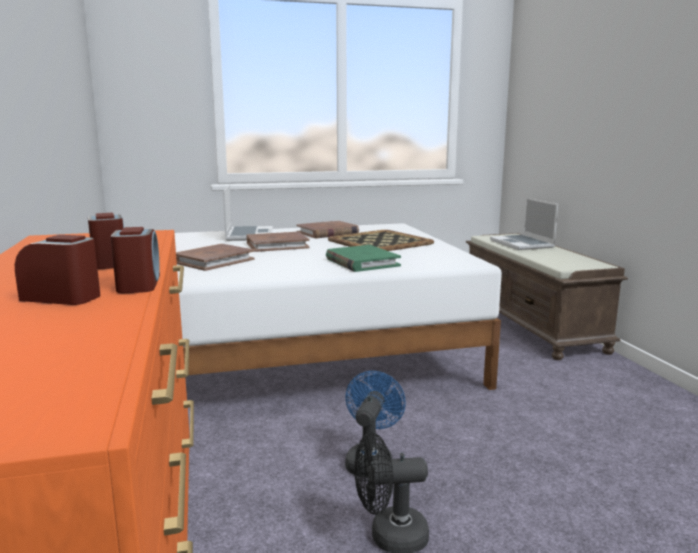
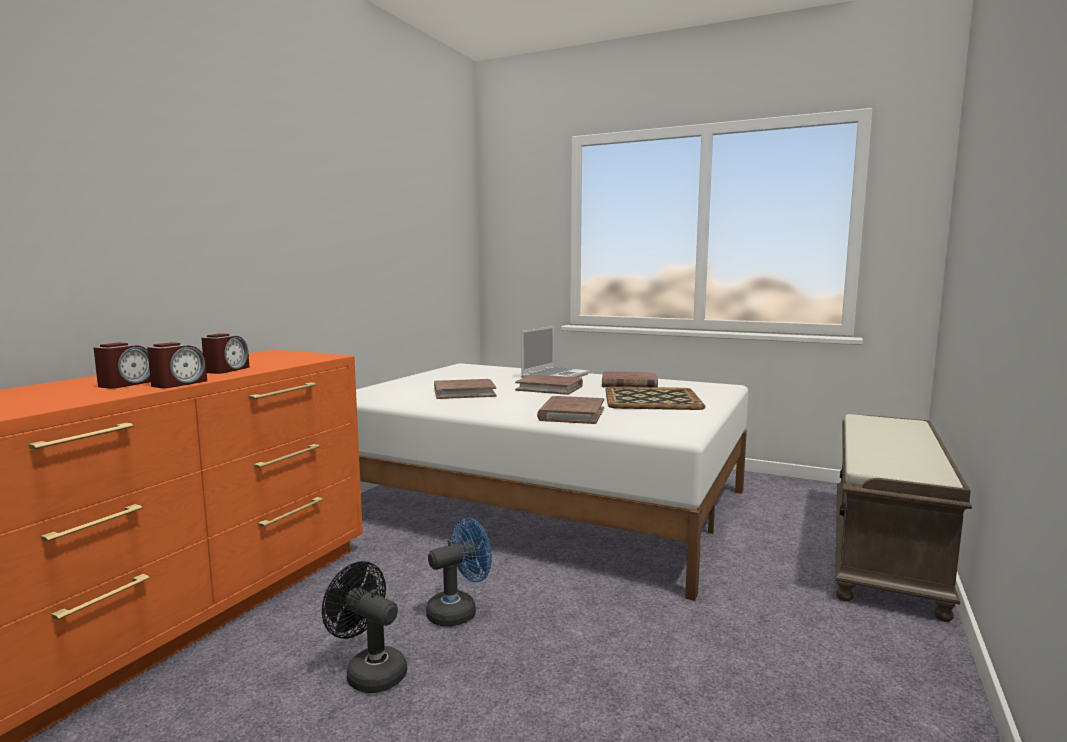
camera: 40 degrees right, 5 degrees down
(62, 298) = (126, 384): alarm clock -> alarm clock turned 60 degrees clockwise
(362, 262) = (571, 414): green book -> brown book
(522, 244) = (891, 434): laptop -> none

